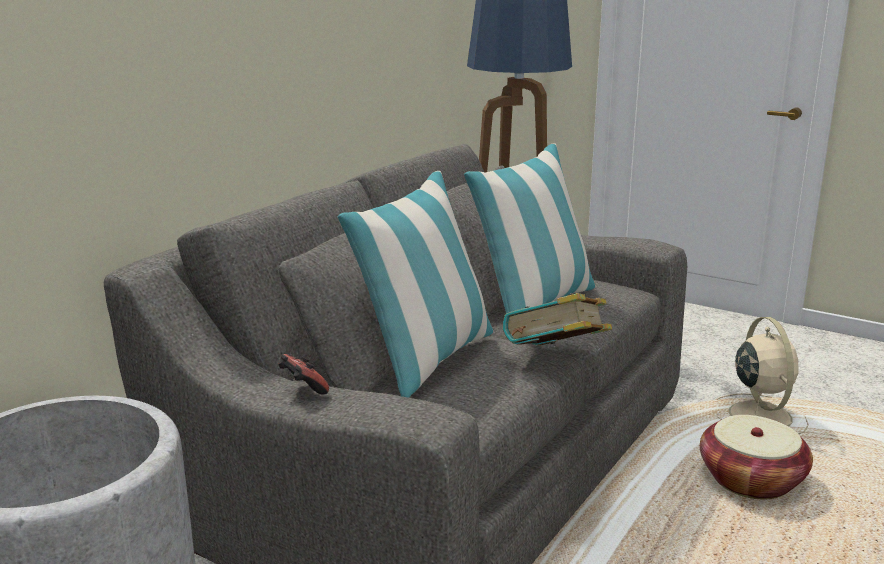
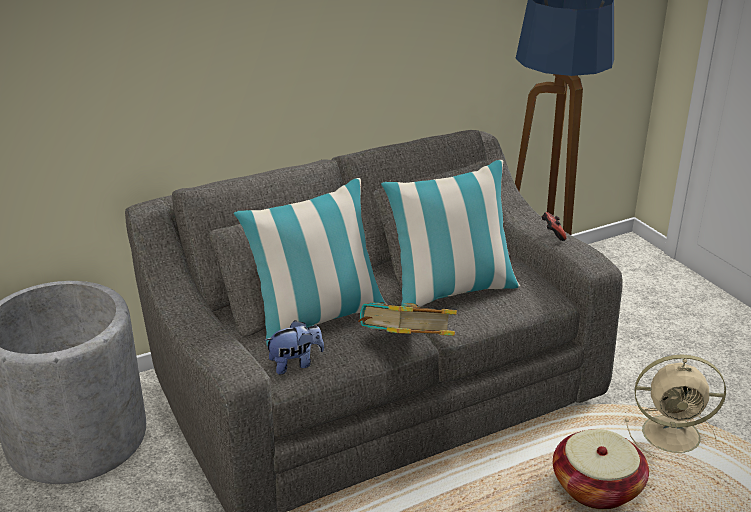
camera: 30 degrees right, 10 degrees up
(302, 388) = (199, 321): game controller -> game controller (552, 234)
(456, 408) = (295, 364): none -> plush toy
(758, 415) = (673, 435): beige fan -> beige fan turned 75 degrees clockwise

